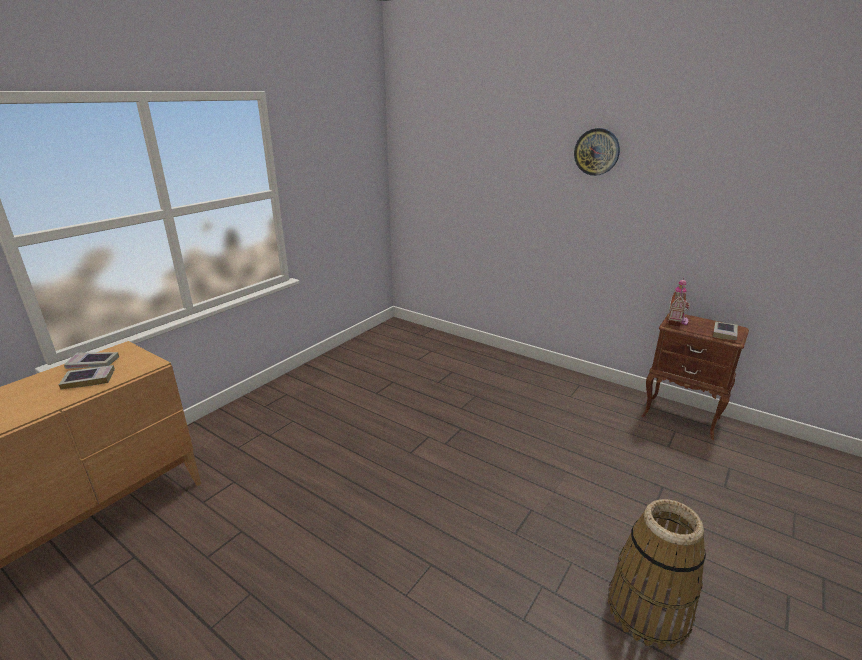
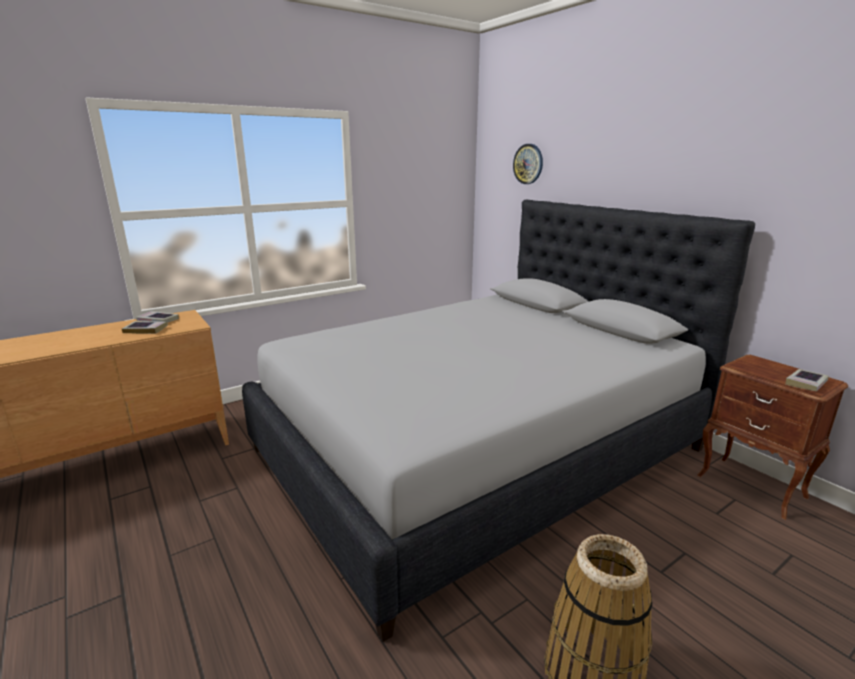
camera: 20 degrees right, 5 degrees down
(461, 431) = (479, 449): none -> grey bed
(596, 152) = (670, 167): wall clock -> wall clock (528, 164)
(677, 321) = (748, 363): toy house -> none

